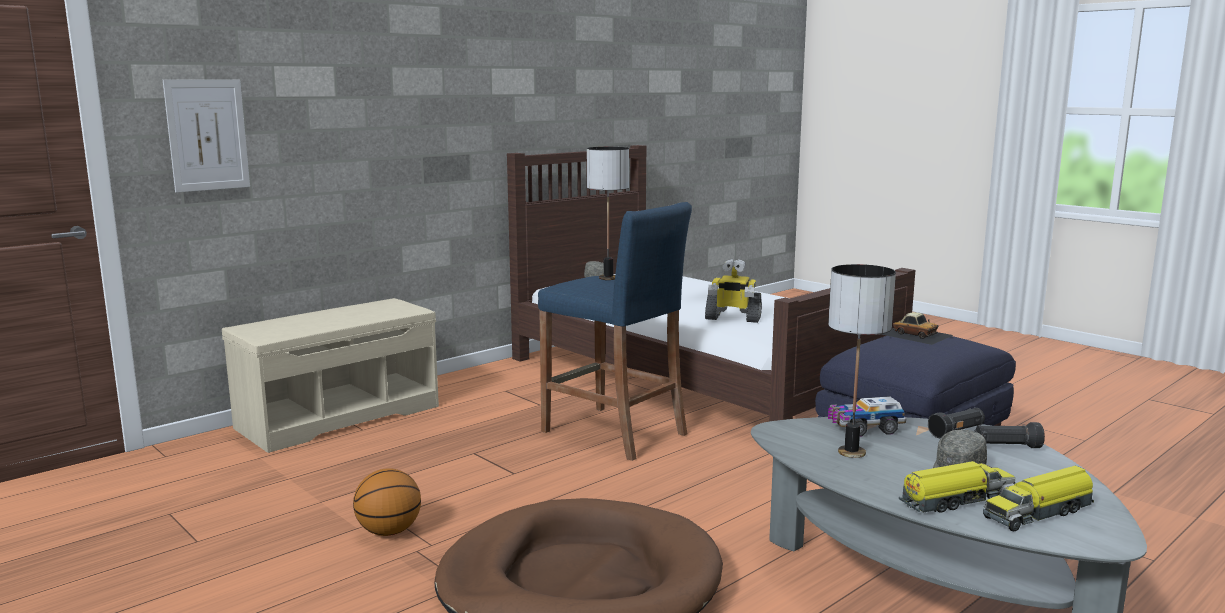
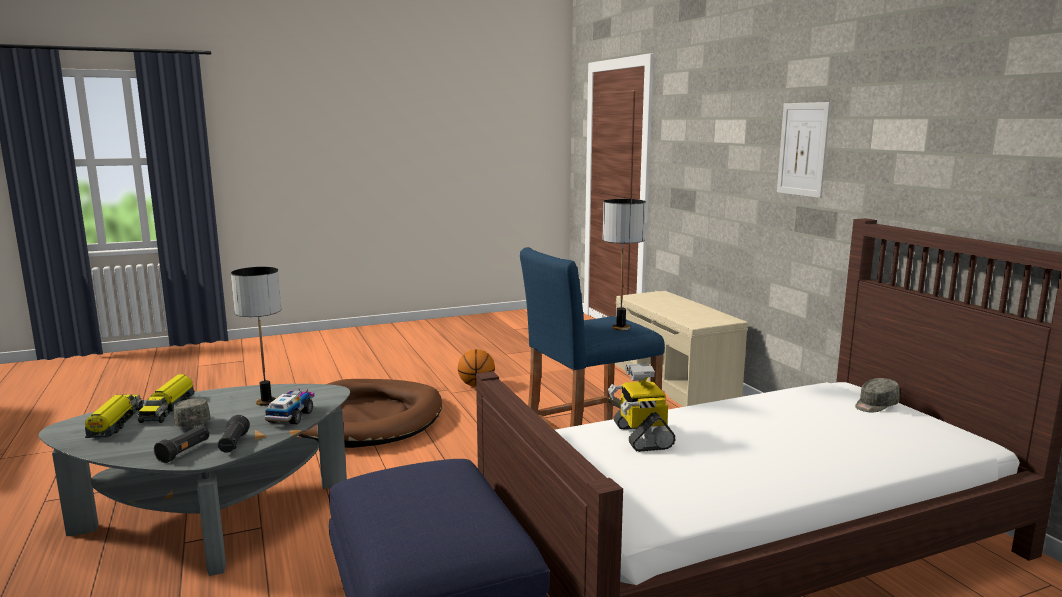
camera: 110 degrees right, 0 degrees up
(207, 135) = (680, 165): picture -> picture (803, 149)
(732, 318) = (641, 436): toy robot -> toy robot turned 45 degrees counterclockwise
(915, 334) = (463, 507): toy car -> none

